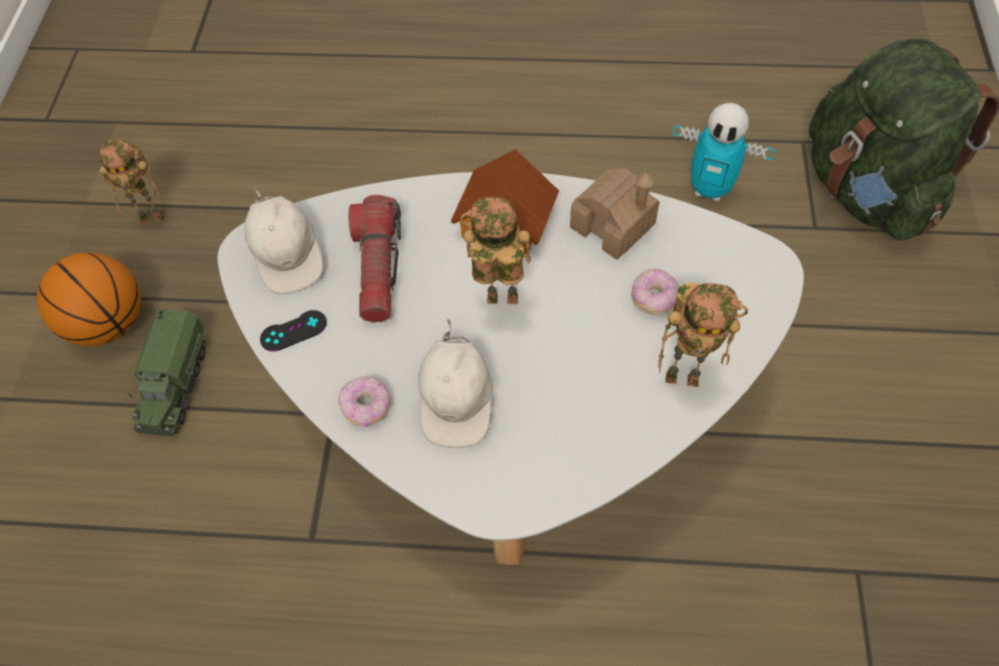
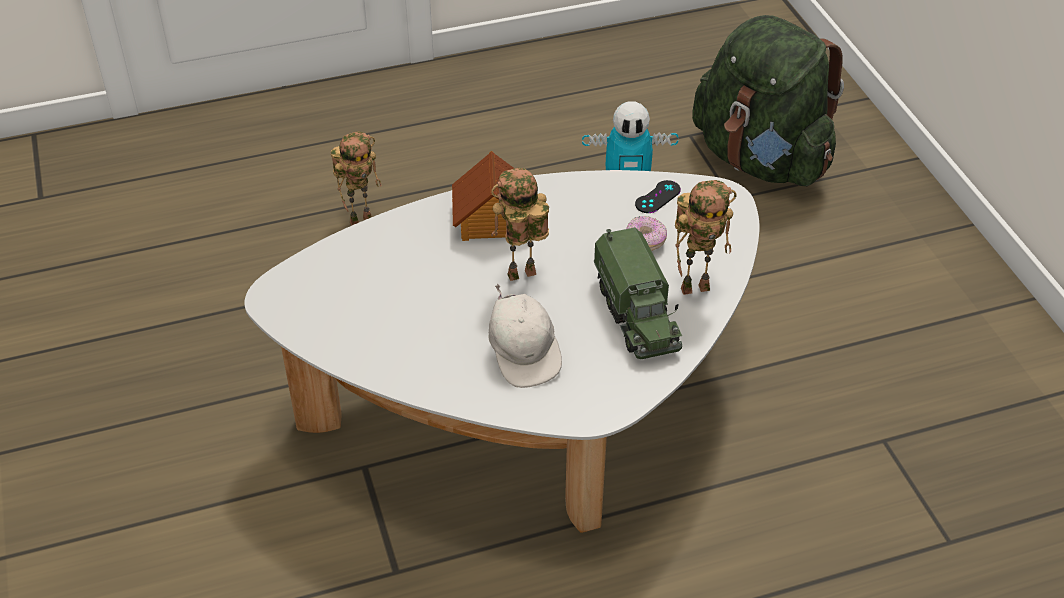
camera: 25 degrees left, 15 degrees down
(109, 322) = (83, 458): basketball -> none
(154, 217) = (81, 354): toy robot -> toy robot (361, 219)
(175, 384) = (185, 490): toy truck -> toy truck (637, 314)
(289, 256) = (314, 293): white cap -> none
(293, 331) = (352, 345): black game controller -> black game controller (657, 197)
(366, 406) = (448, 379): donut -> none
(378, 268) = (401, 281): flashlight -> none
(613, 225) = (585, 200): toy house -> none

